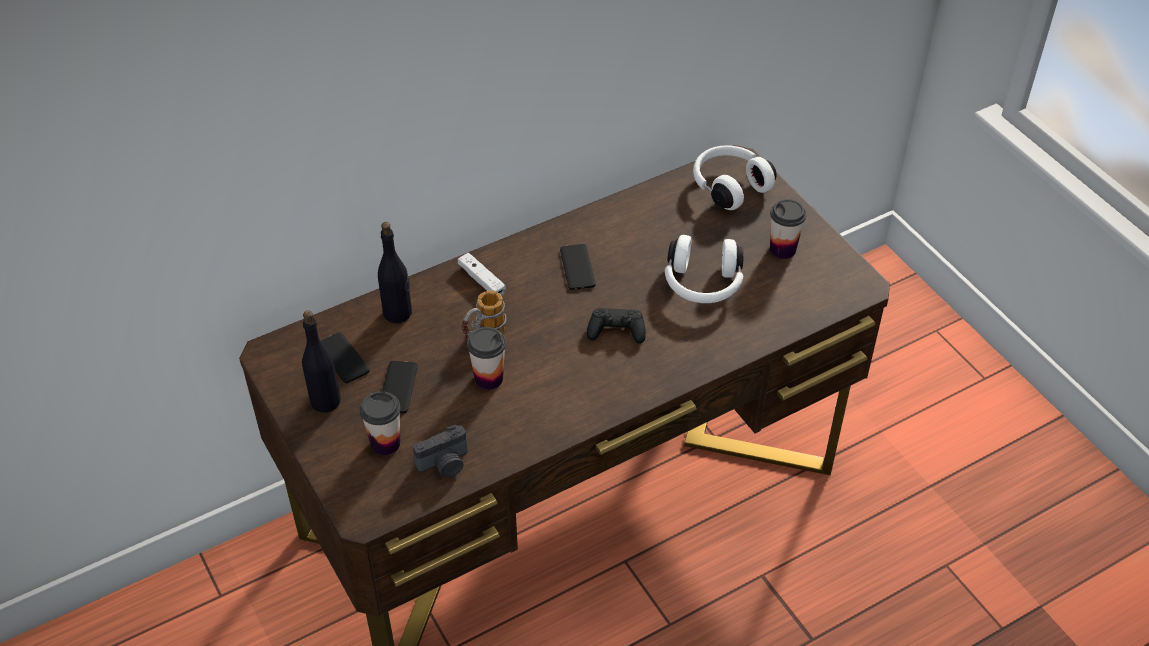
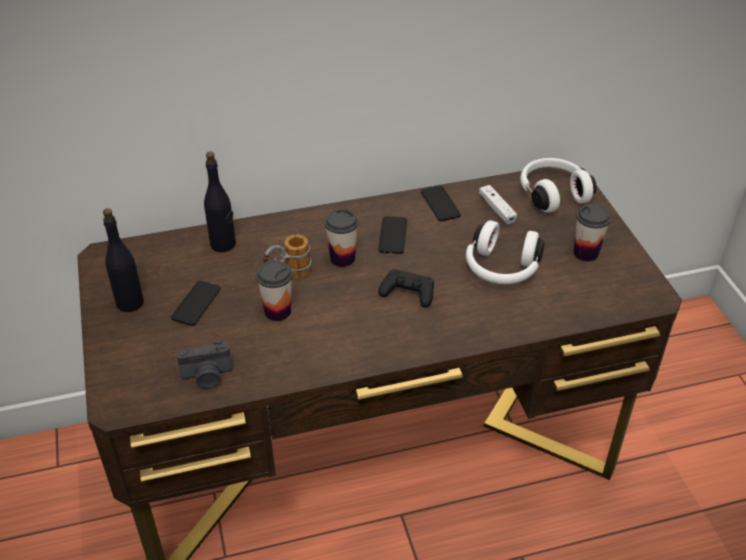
camera: 15 degrees right, 5 degrees down
(343, 358) = (161, 271): phone -> phone (440, 204)
(385, 443) = (164, 348): cup -> cup (342, 258)
(482, 280) = (305, 231): white game controller -> white game controller (497, 209)

